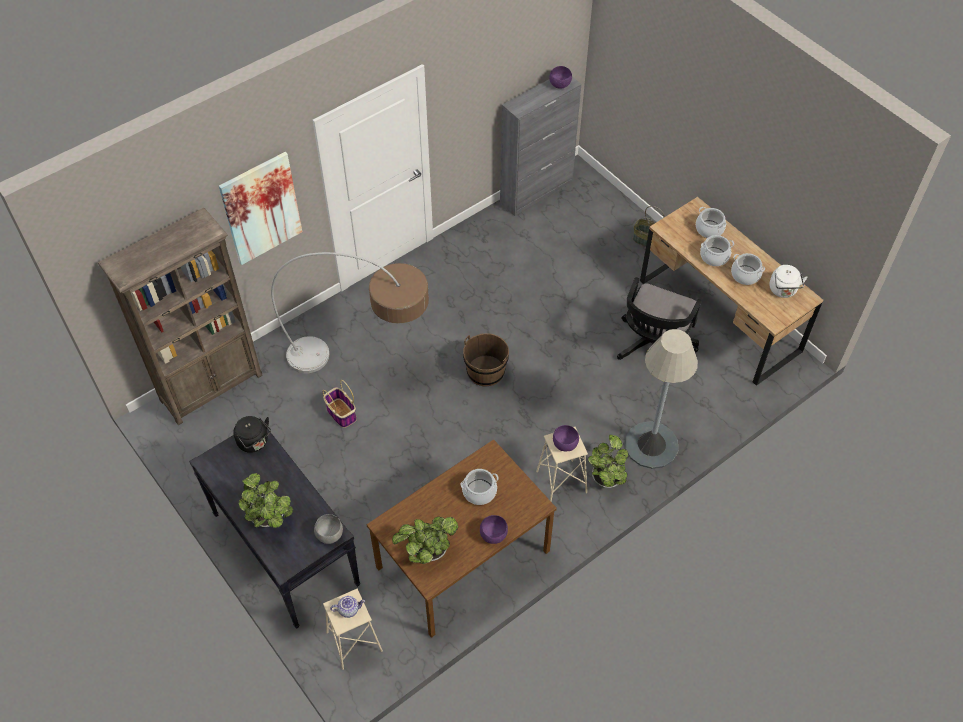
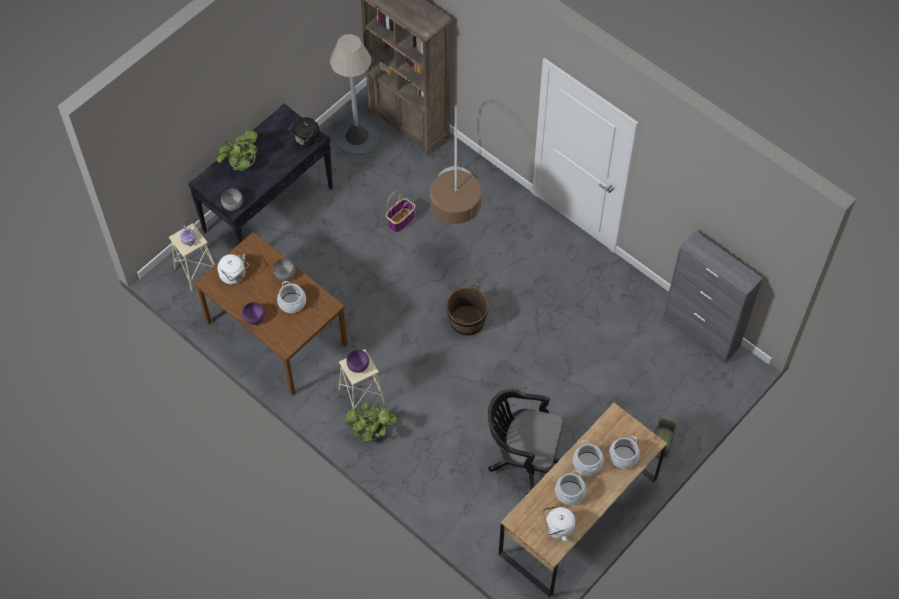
camera: 80 degrees right, 5 degrees up
(261, 208) = (491, 67): picture -> none
(427, 551) = (234, 276): potted plant -> white kettle
(438, 495) = (284, 275): none -> grey bowl
(560, 85) = (739, 276): purple bowl -> none
(651, 445) = (412, 465): grey floor lamp -> grey floor lamp (357, 137)

